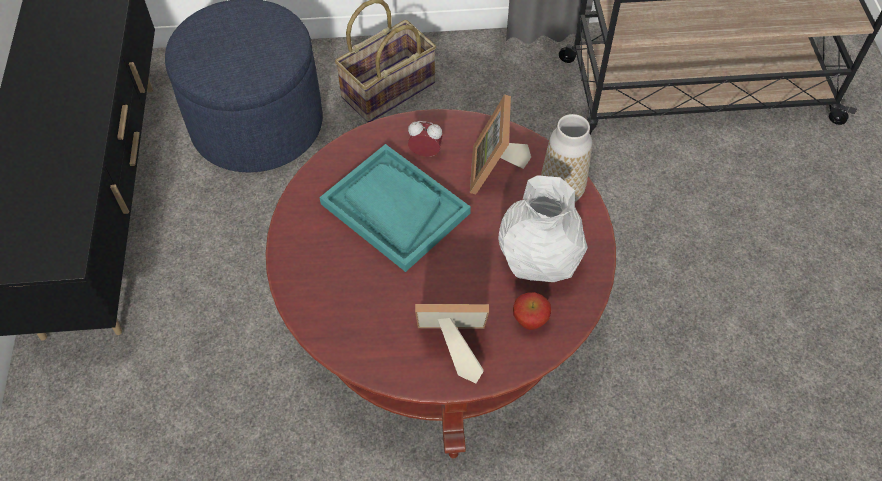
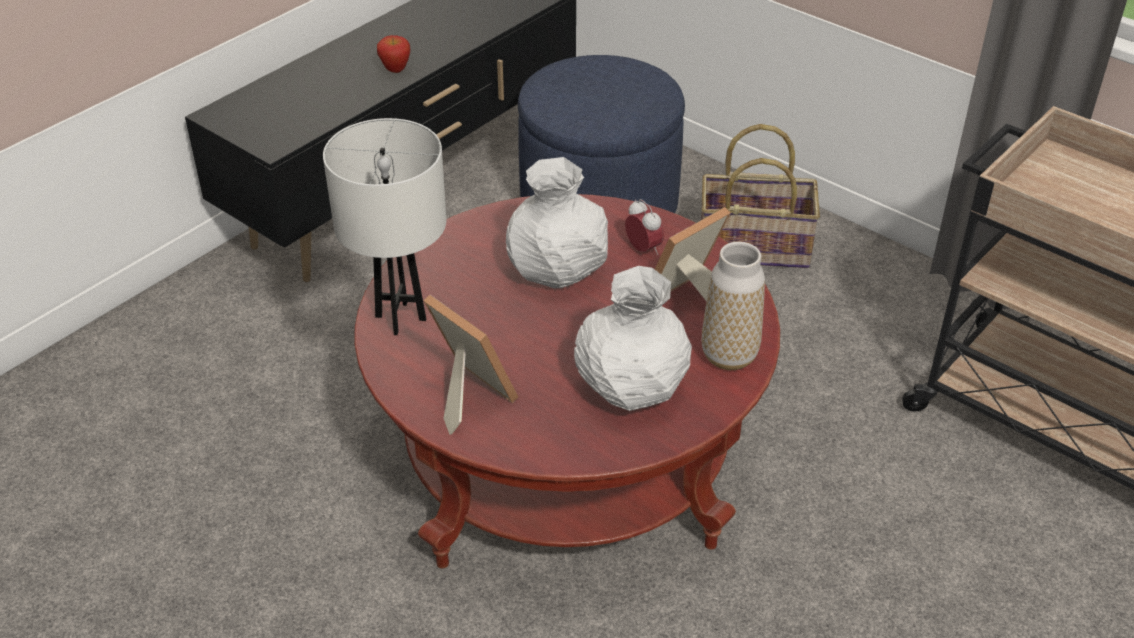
camera: 45 degrees right, 15 degrees down
(338, 325) = (401, 317): none -> white table lamp
(394, 208) = (559, 271): turquoise tray -> white vase
(529, 322) = (557, 427): apple -> apple (395, 70)

